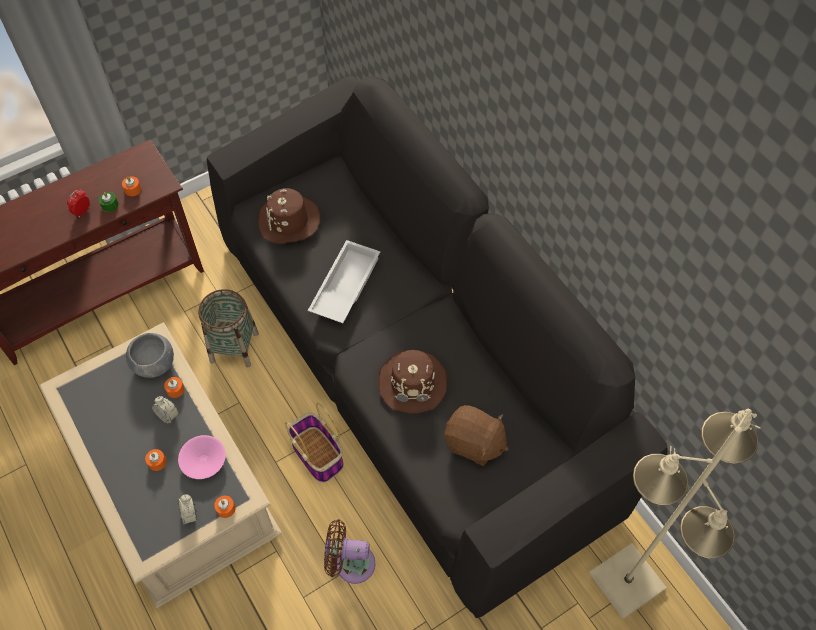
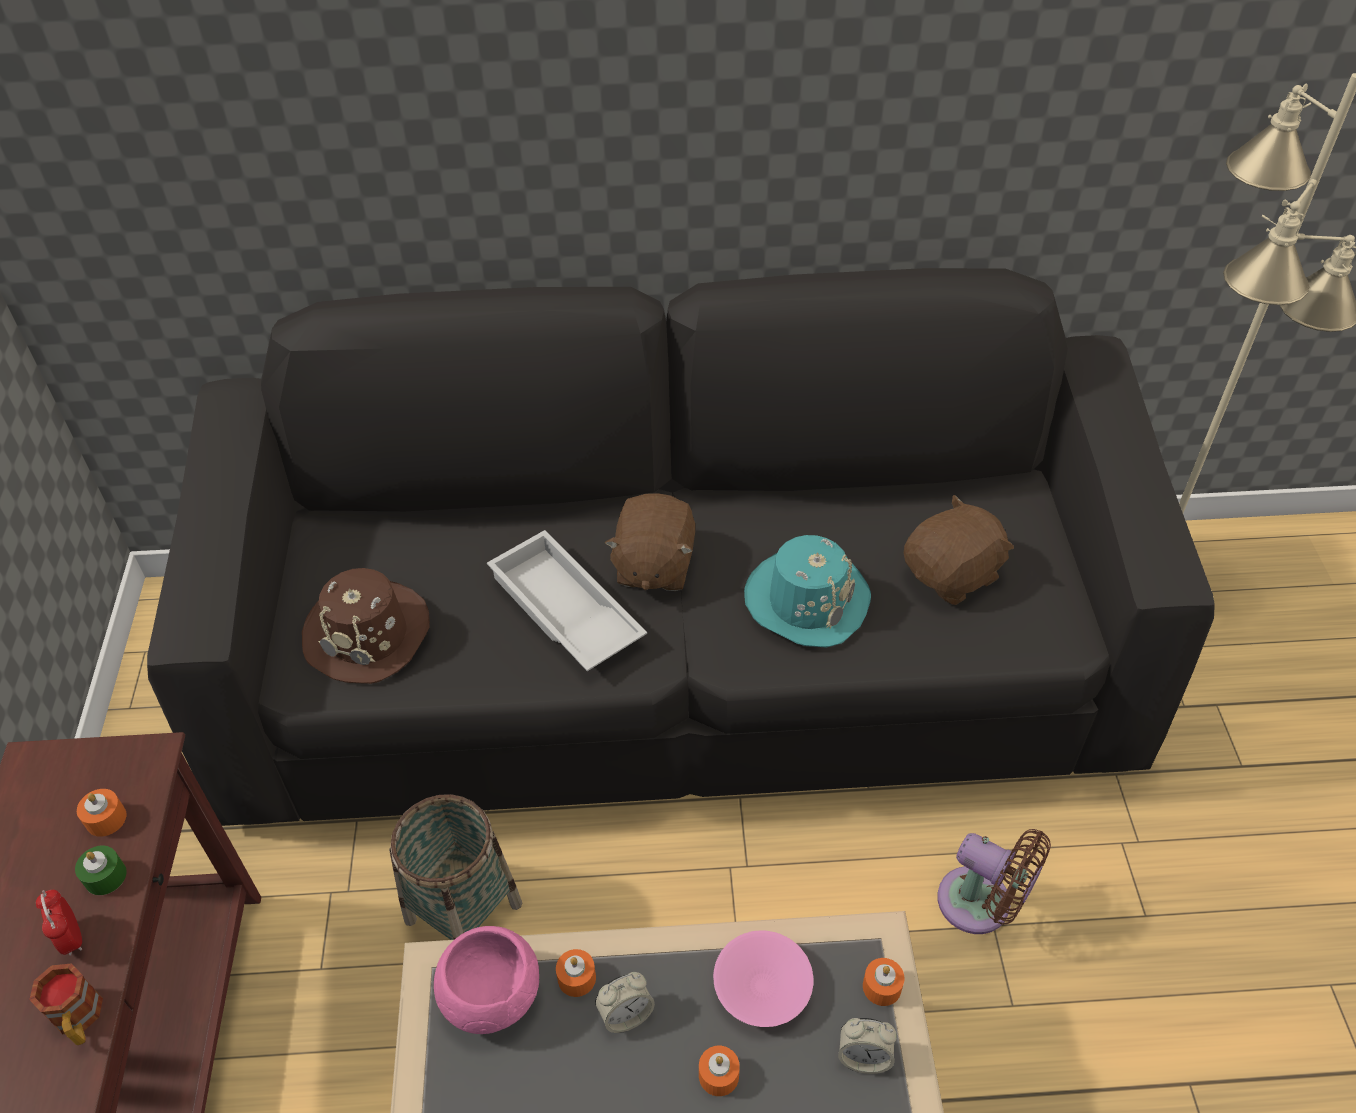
camera: 60 degrees left, 10 degrees down
(54, 234) = (79, 1020): none -> mug
(154, 364) = (491, 996): grey bowl -> pink bowl
(318, 455) = (762, 868): basket -> none
(350, 563) = (981, 905): brown fan -> brown fan turned 90 degrees counterclockwise
(395, 307) = (653, 566): none -> brown plush toy
(413, 382) = (807, 600): brown hat -> turquoise hat

